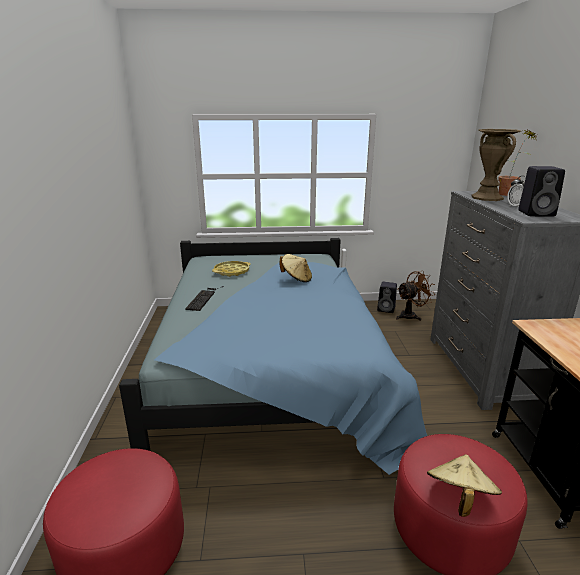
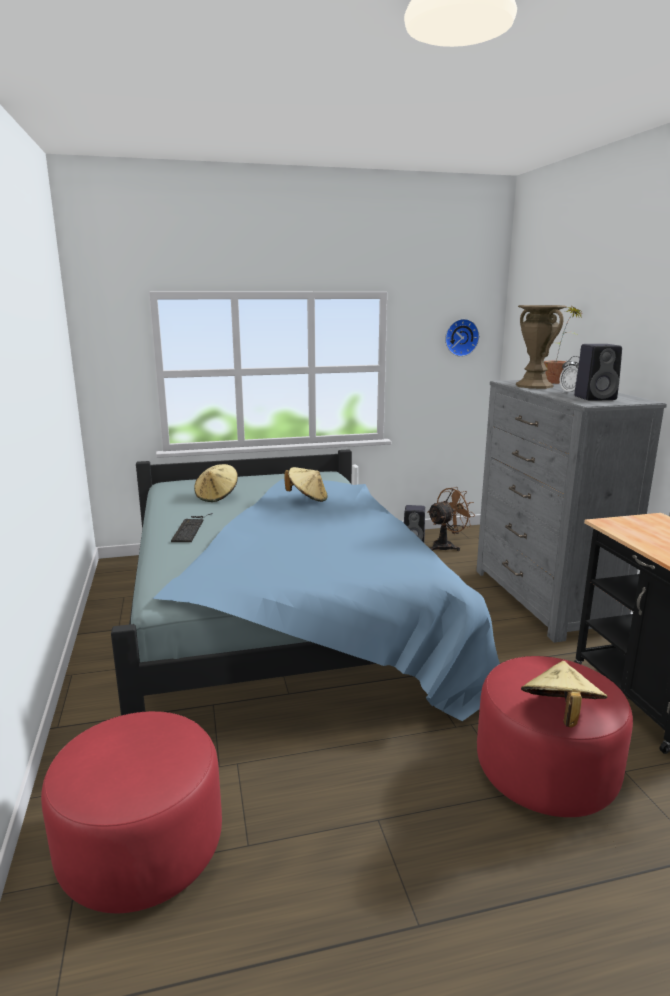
camera: 10 degrees left, 5 degrees down
(232, 271) = (217, 496): yellow tray -> beige hat
(435, 151) = (461, 337): none -> wall clock

